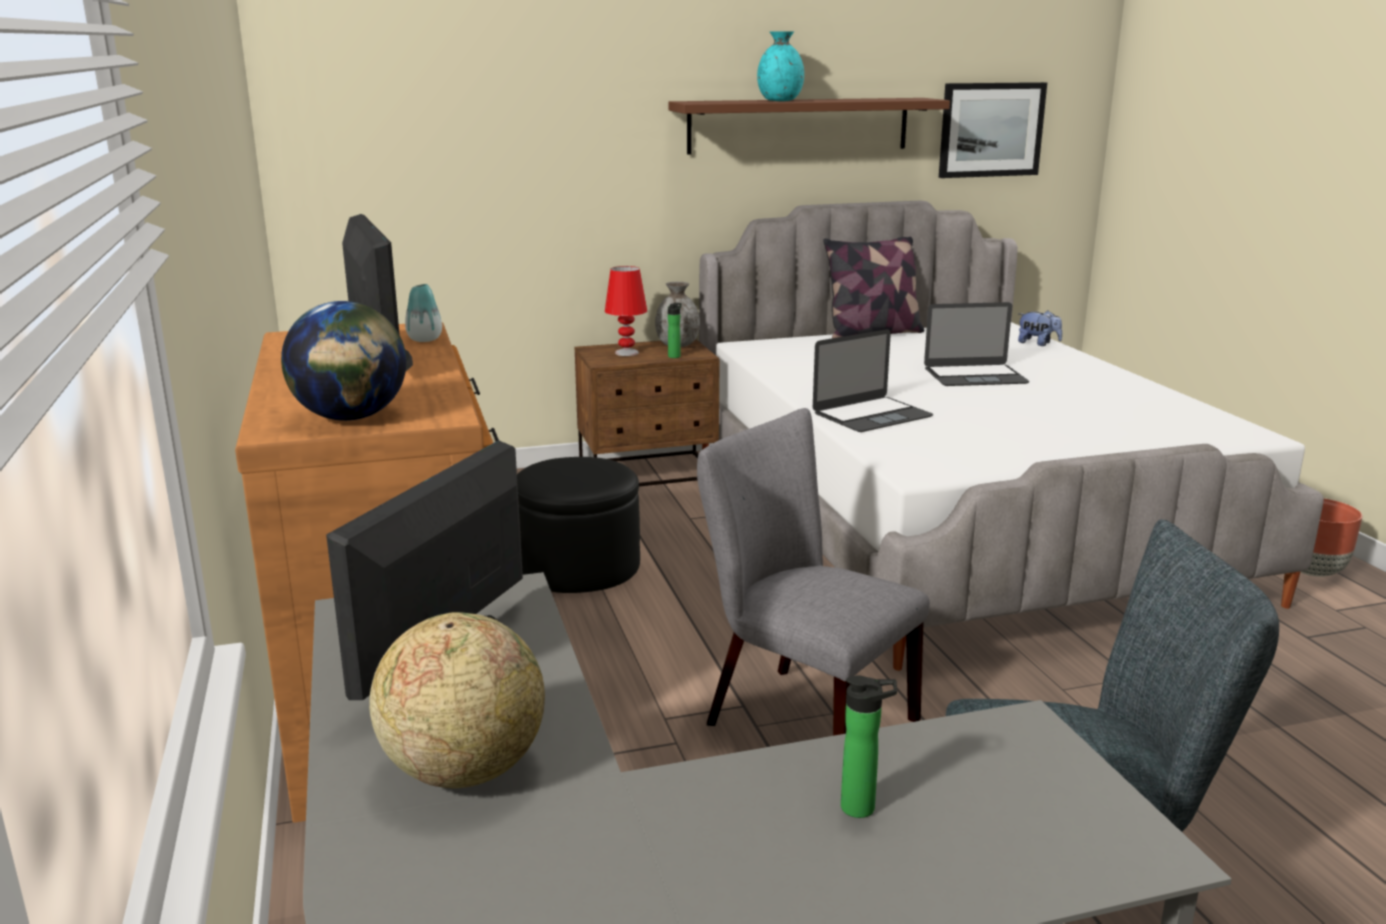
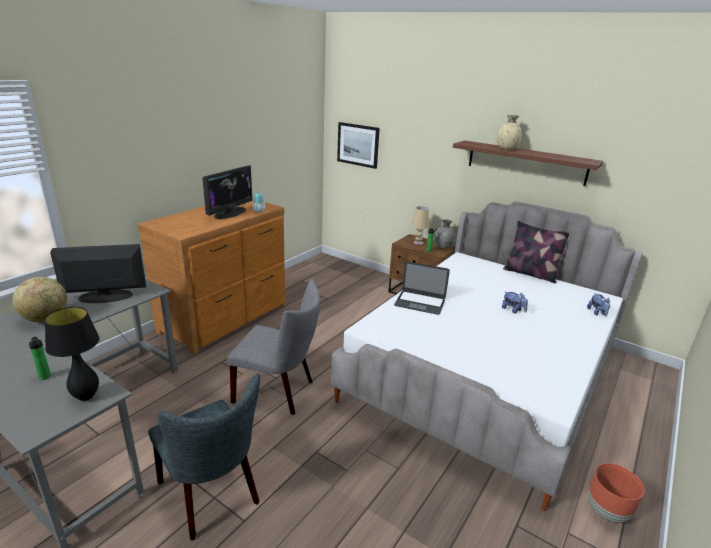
camera: 50 degrees right, 5 degrees up
(351, 417) = (171, 226): globe -> none
(578, 566) = (331, 312): black ottoman -> none
(627, 353) = (418, 243): red table lamp -> beige table lamp
(780, 100) = (507, 149): turquoise vase -> beige vase
(798, 718) = (279, 391): grey chair -> grey chair turned 105 degrees clockwise
(975, 376) = (513, 310): laptop -> plush toy
(991, 130) = (648, 187): picture -> picture (358, 145)
(1016, 757) = (86, 396): none -> black table lamp

